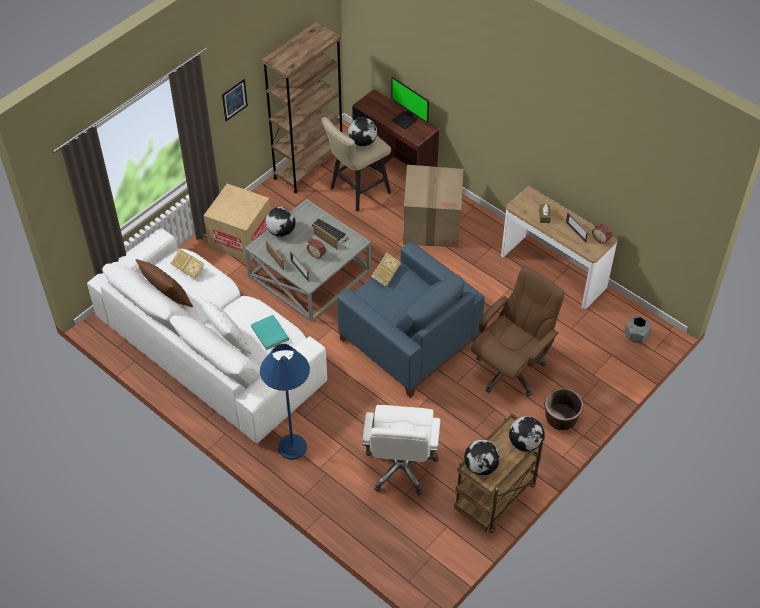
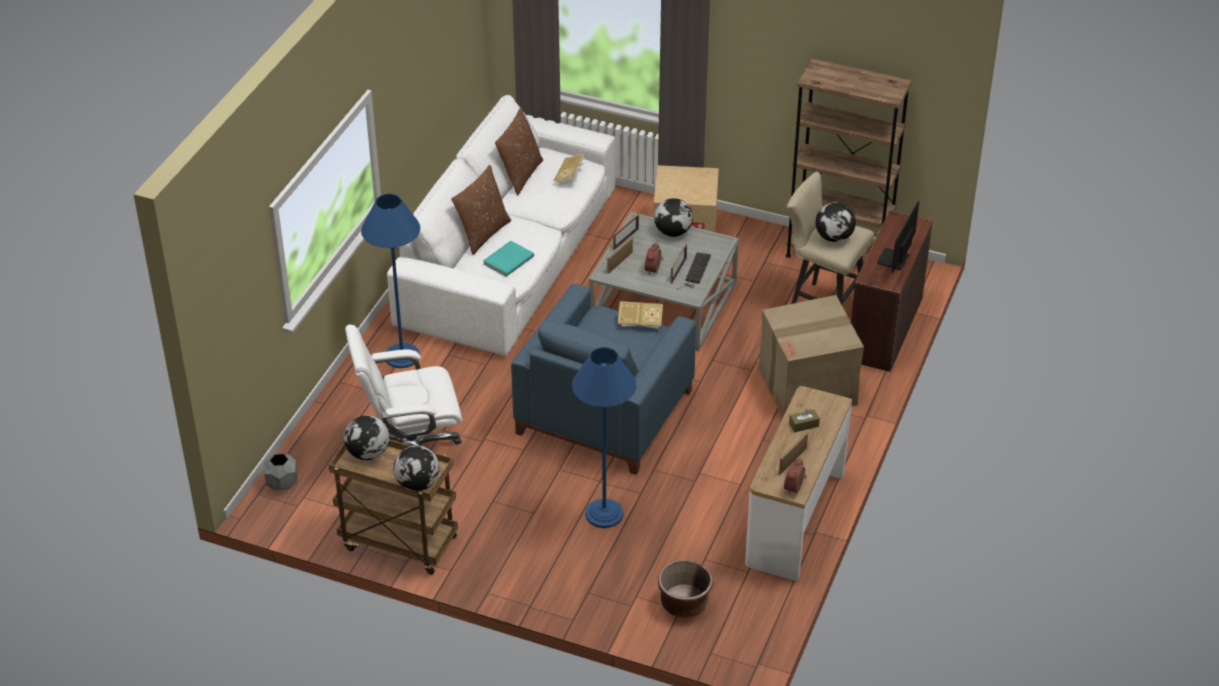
camera: 70 degrees right, 10 degrees down
(228, 341) = (482, 234): white pillow -> brown pillow
(234, 100) = (764, 78): picture -> none
(510, 369) = (604, 514): brown office chair -> blue floor lamp
(561, 418) = (548, 579): brown planter -> brown planter (684, 603)
(635, 337) = (724, 629): grey planter -> grey planter (282, 484)

